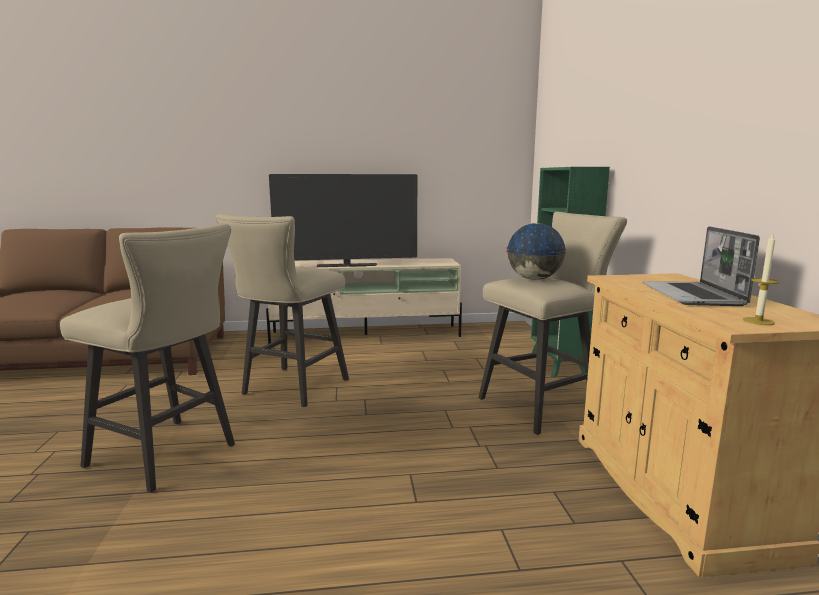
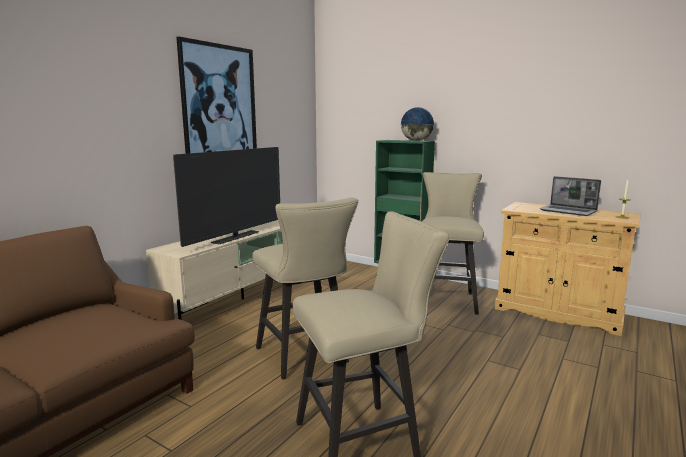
camera: 50 degrees left, 0 degrees up
(371, 134) = (220, 109): none -> picture
(534, 279) = (448, 218): globe -> globe (416, 140)

